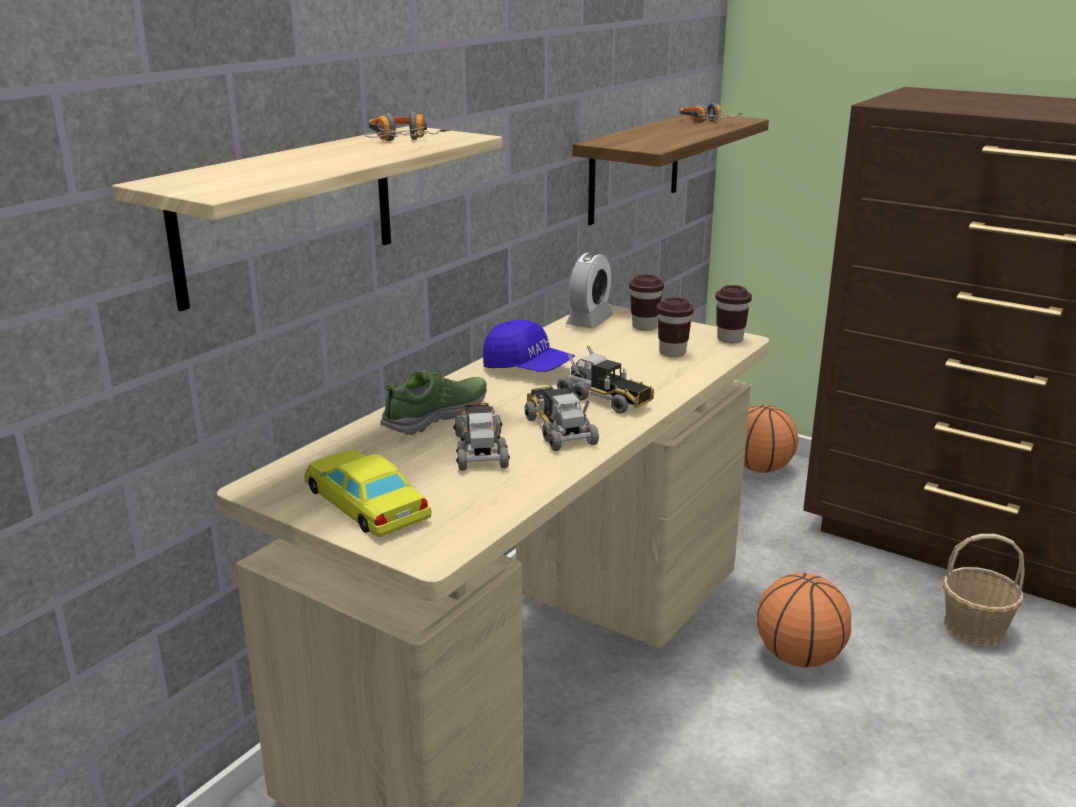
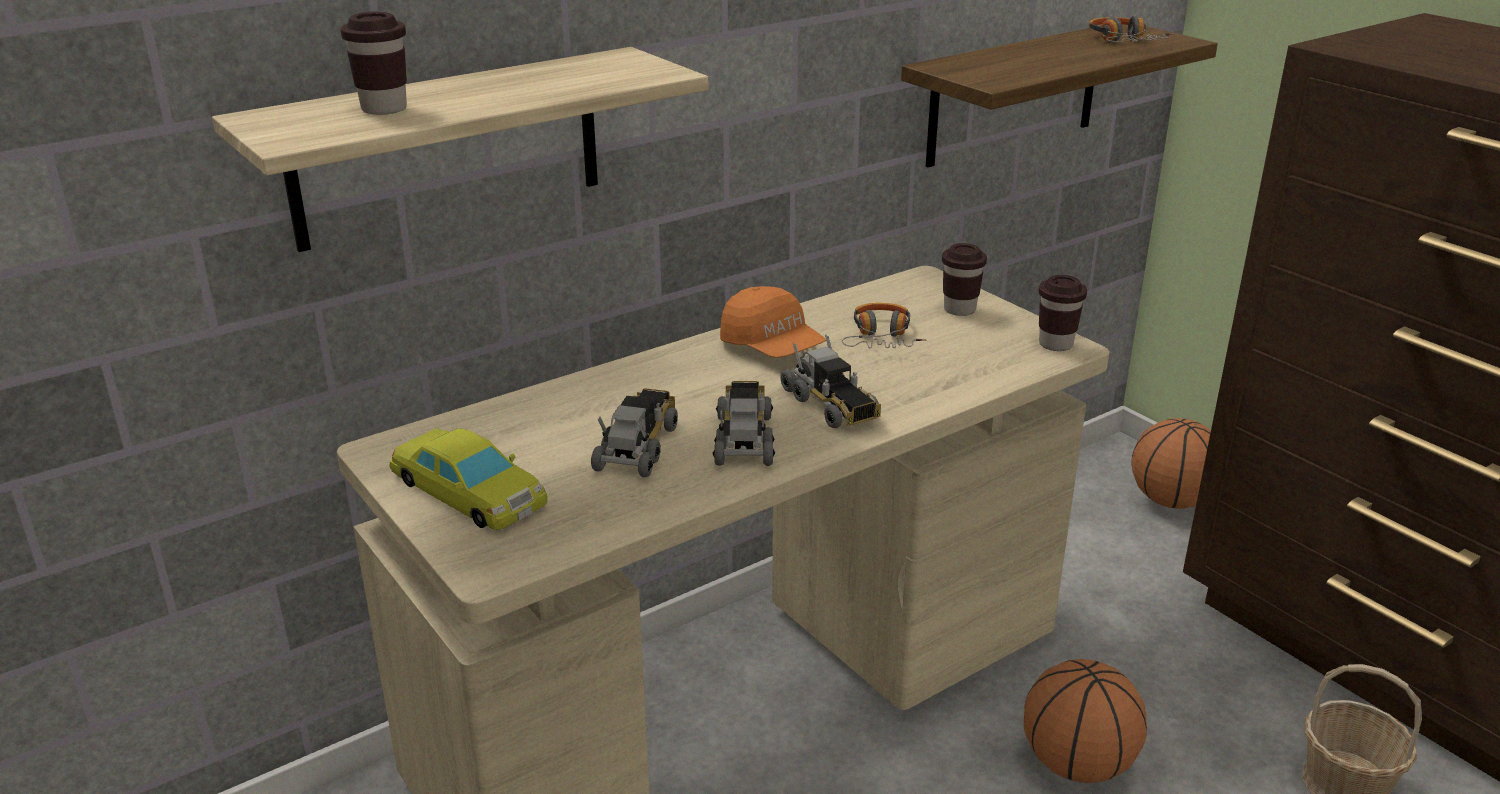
camera: 20 degrees right, 5 degrees up
(365, 503) = (469, 491): yellow toy car -> yellow toy car turned 150 degrees clockwise
(402, 141) = (583, 74): headphones -> headphones (881, 338)
(437, 416) = (624, 394): shoe -> none
(527, 368) = (772, 347): blue cap -> orange cap
(589, 321) = (897, 291): alarm clock -> none
(672, 353) = (965, 353): brown cup -> brown cup (384, 109)

